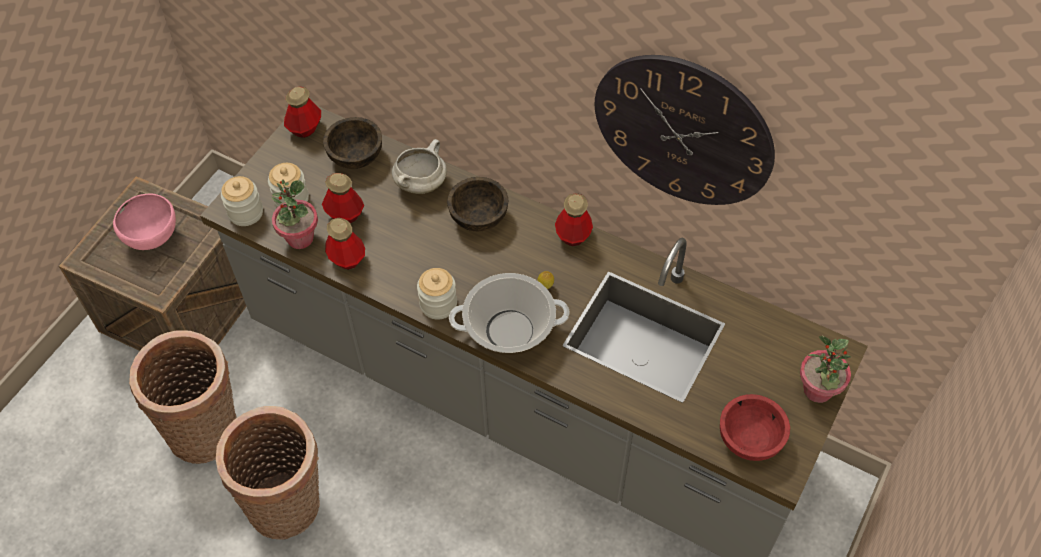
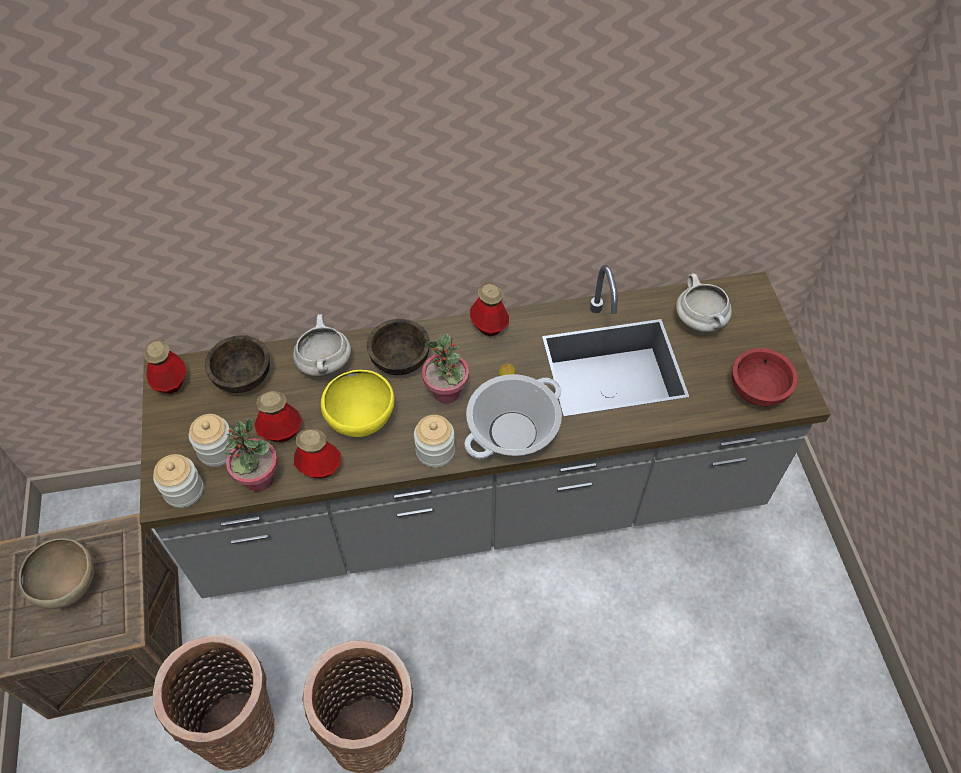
camera: 40 degrees left, 0 degrees up
(153, 238) = (70, 586): pink bowl -> brown bowl
(407, 245) = (362, 421): none -> yellow bowl
(683, 131) = (580, 165): wall clock -> none
(758, 349) = (700, 322): none -> white cooking pot
(817, 390) = (766, 324): potted plant -> potted plant (446, 392)

